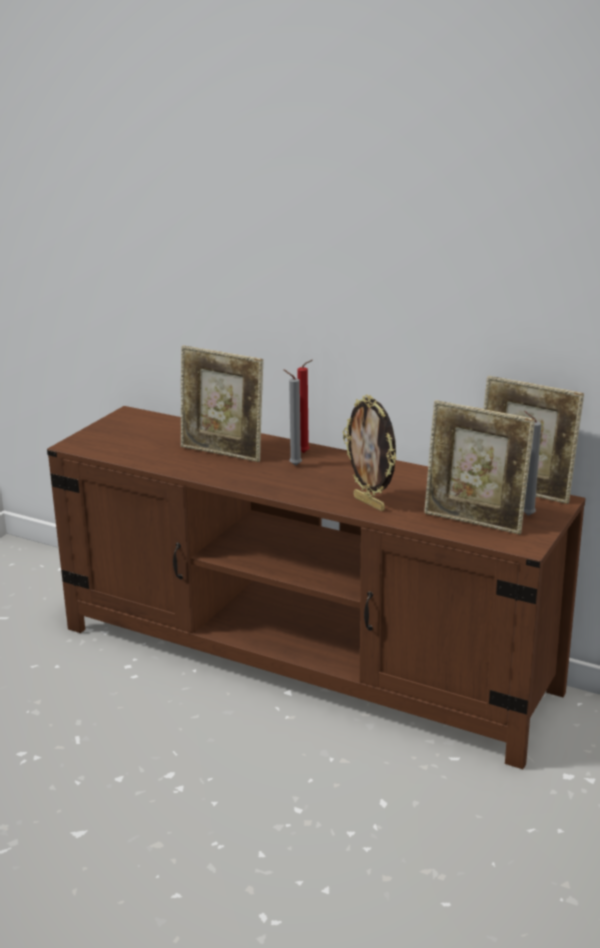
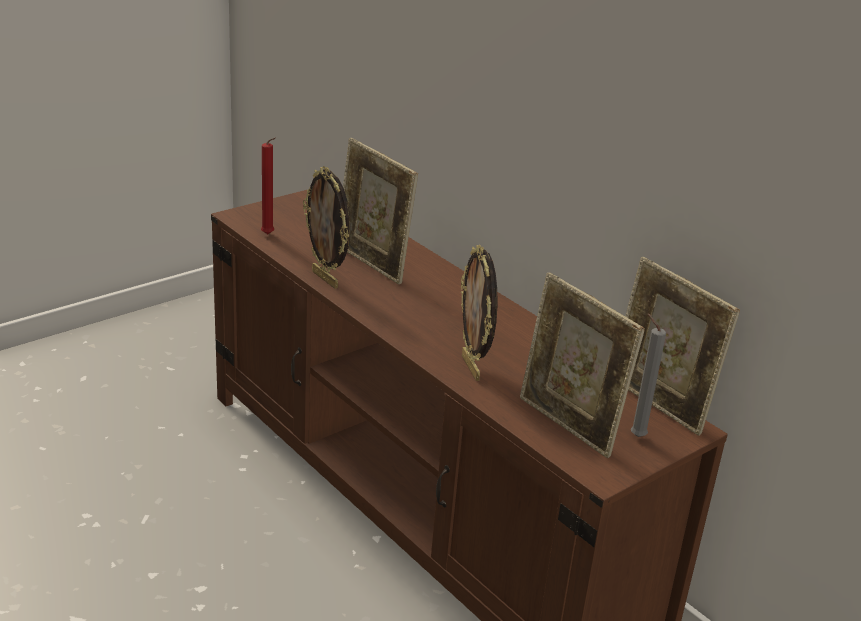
camera: 20 degrees right, 5 degrees up
(196, 472) = (326, 279): none -> picture frame
(293, 465) = (431, 298): grey candle -> none
(305, 453) = (456, 287): red candle -> red candle (269, 235)

